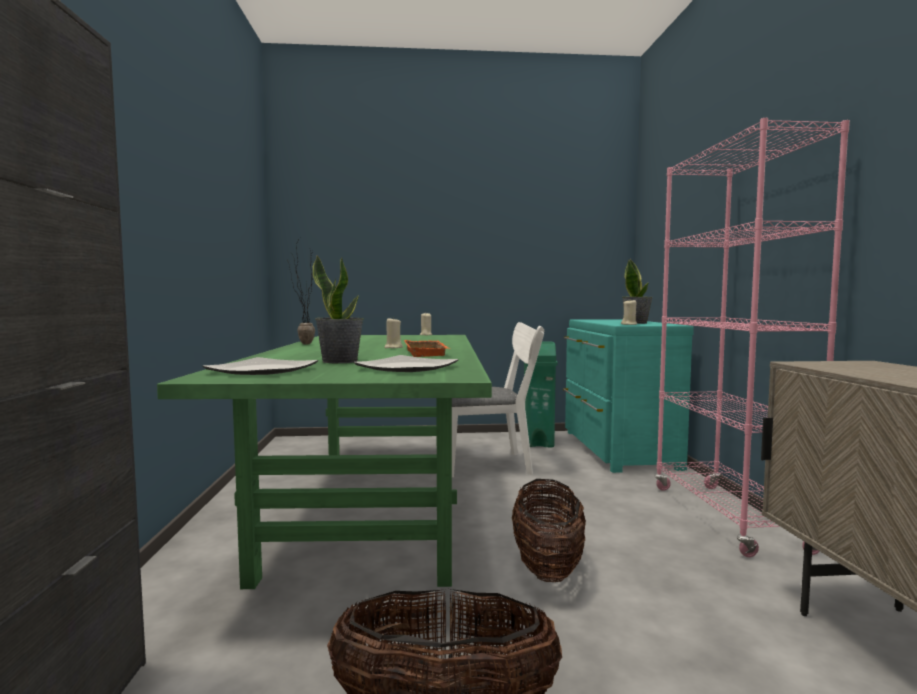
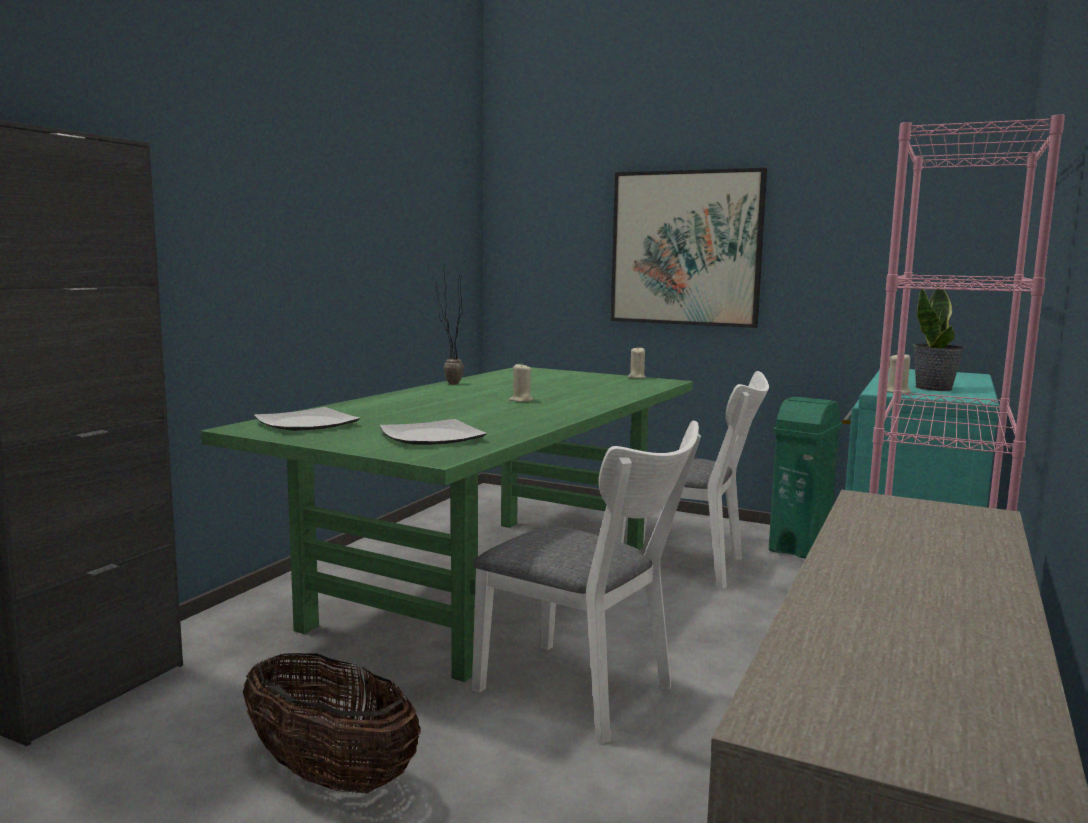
camera: 30 degrees right, 5 degrees up
(340, 361) = (404, 418): potted plant -> none
(428, 353) = (524, 416): orange tray -> none
(436, 245) = (686, 248): none -> picture
(547, 566) = (585, 693): basket -> white chair

